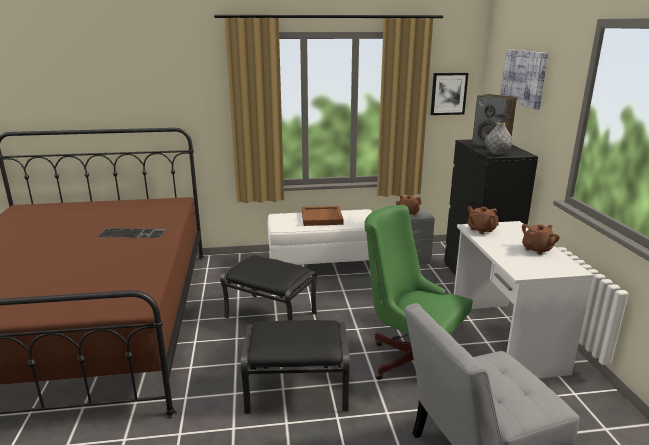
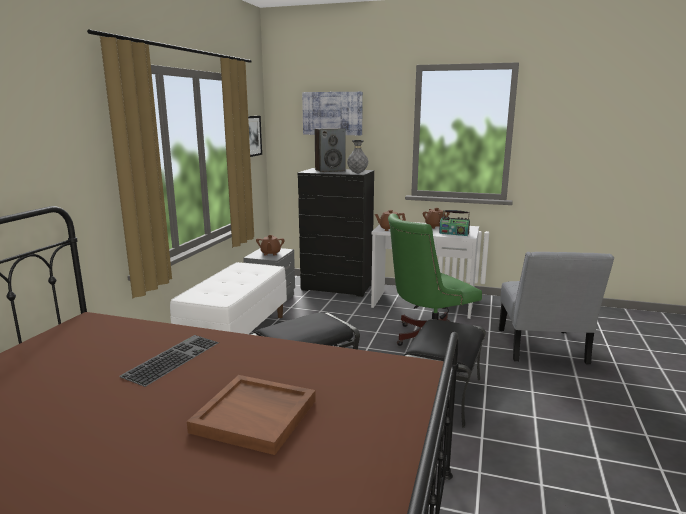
camera: 65 degrees left, 5 degrees down
(322, 218) = (227, 281): brown tray -> brown tray (256, 416)
(519, 264) = (454, 233): none -> radio

